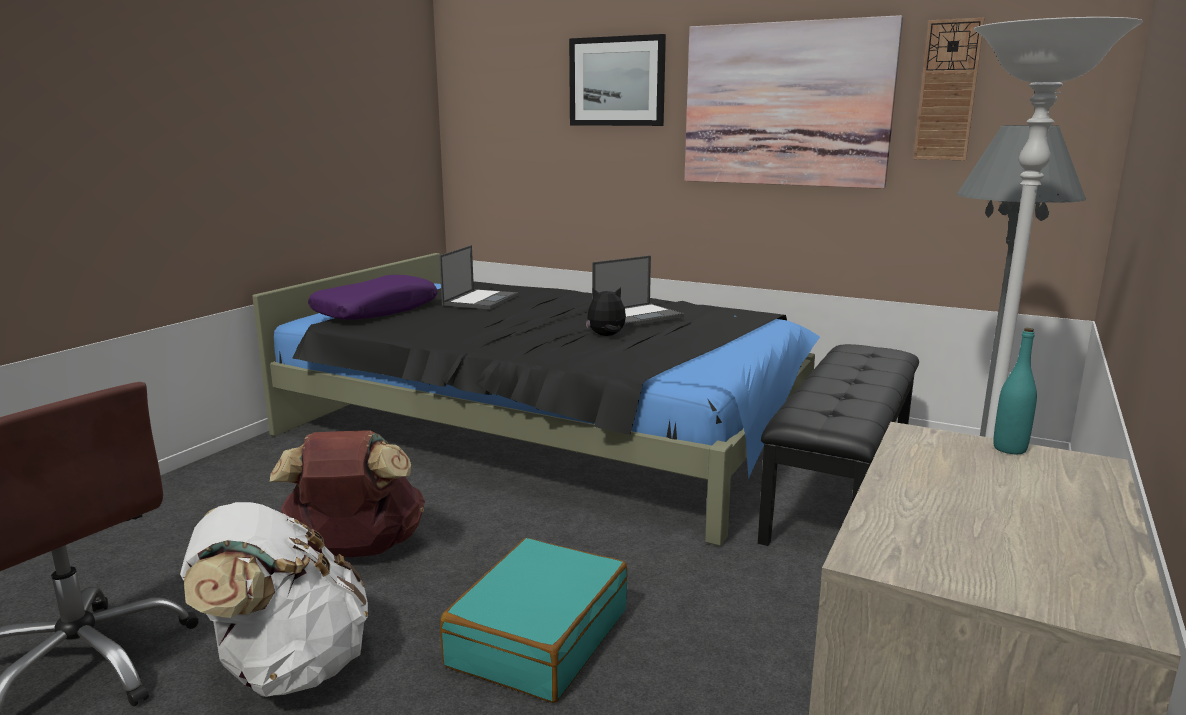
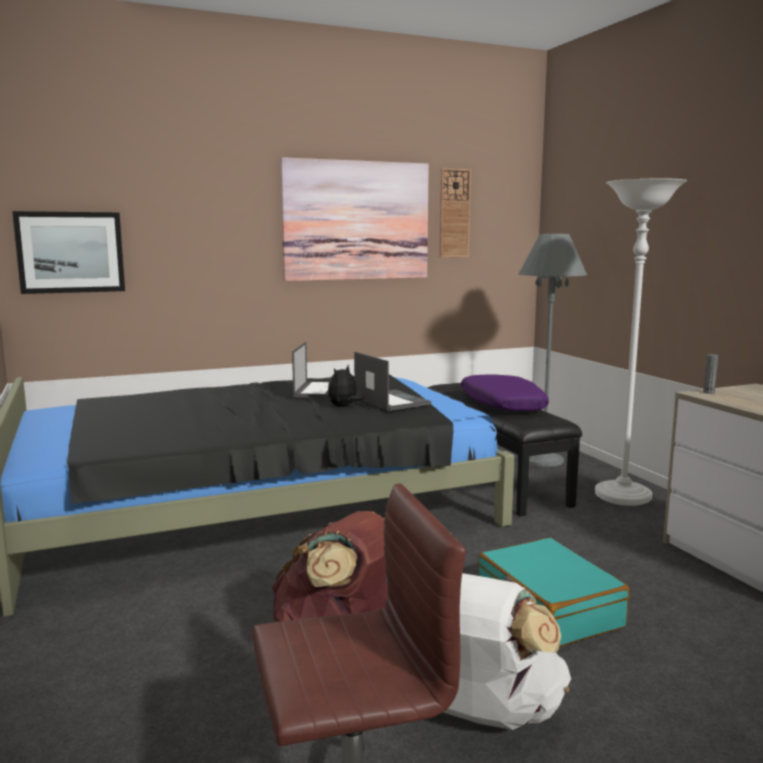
camera: 50 degrees left, 5 degrees down
(376, 311) = (91, 437): purple pillow -> purple pillow (501, 404)
(481, 300) = (161, 407): laptop -> laptop (391, 401)
(617, 81) = (213, 198): picture -> picture (70, 252)
(941, 439) = (708, 392): none -> grey bottle
(1009, 449) = (730, 389): turquoise bottle -> none

